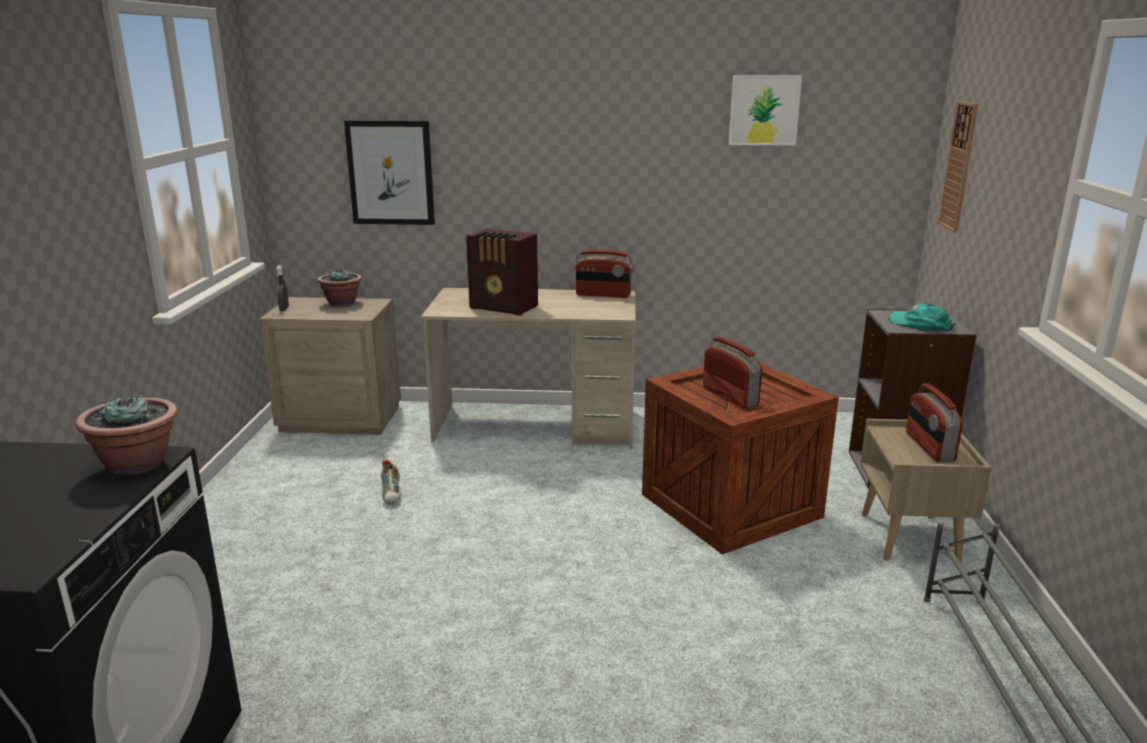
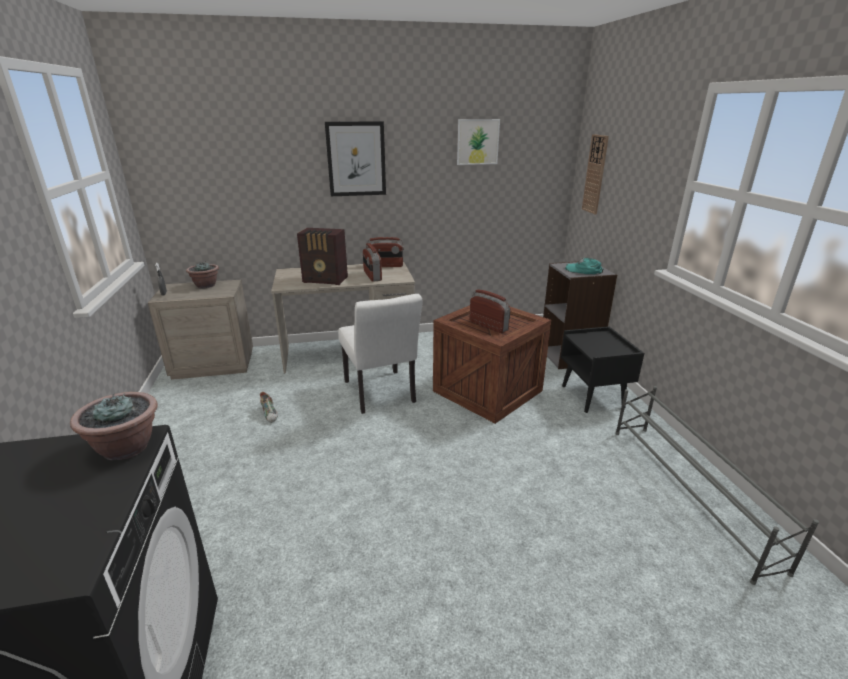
camera: 15 degrees left, 5 degrees up
(391, 173) = (231, 191): picture -> picture (356, 159)
(560, 489) = (381, 395): none -> white chair
(910, 538) = (593, 397): beige nightstand -> black nightstand
(929, 447) = (604, 344): radio -> radio (372, 276)

